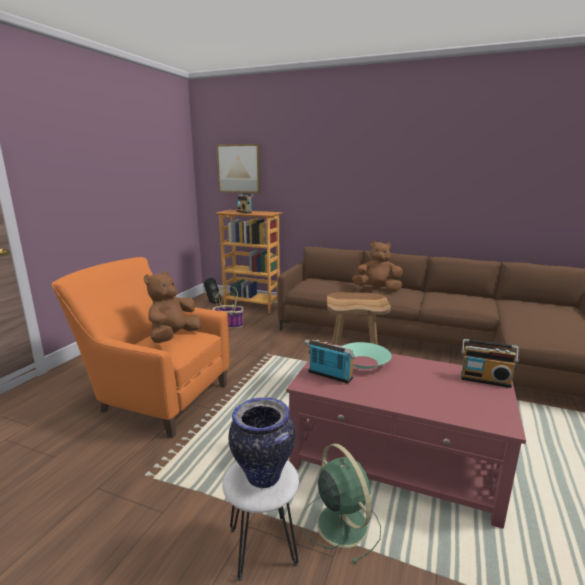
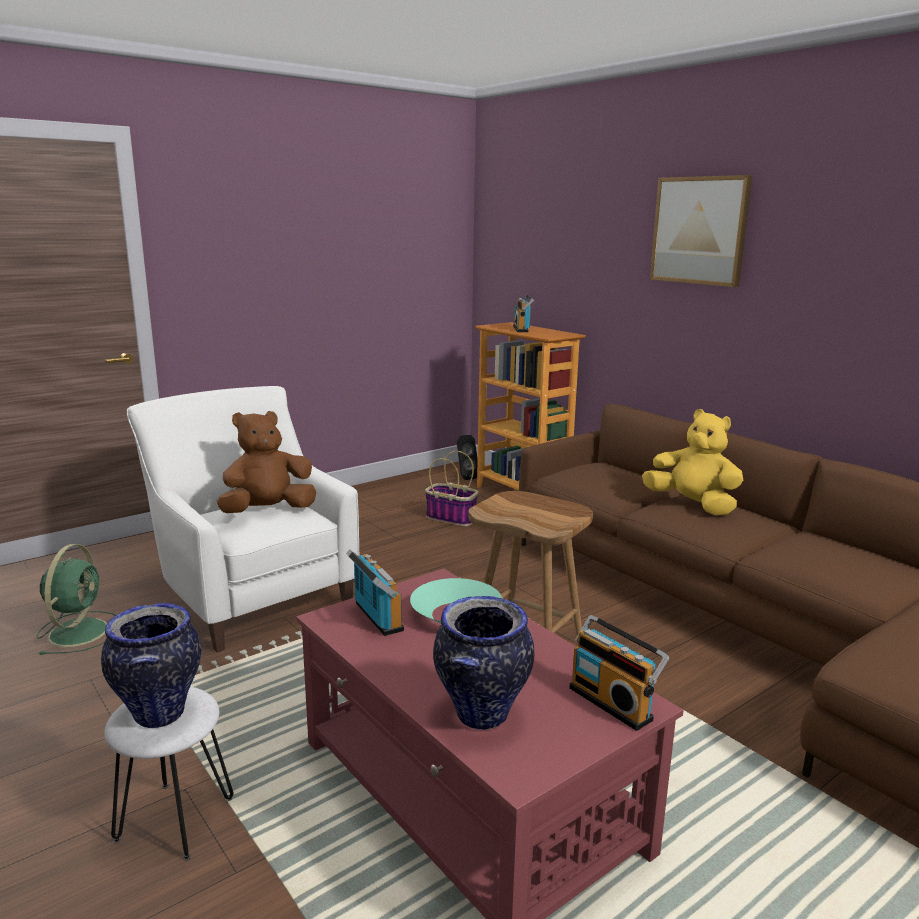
camera: 30 degrees right, 0 degrees up
(154, 397) = (250, 594): orange armchair -> white armchair
(239, 168) = (532, 252): picture -> picture (700, 230)
(340, 522) = (291, 839): green fan -> green fan (79, 631)
(377, 289) = (692, 505): brown plush toy -> yellow plush toy
(449, 405) = (482, 716): none -> vase

